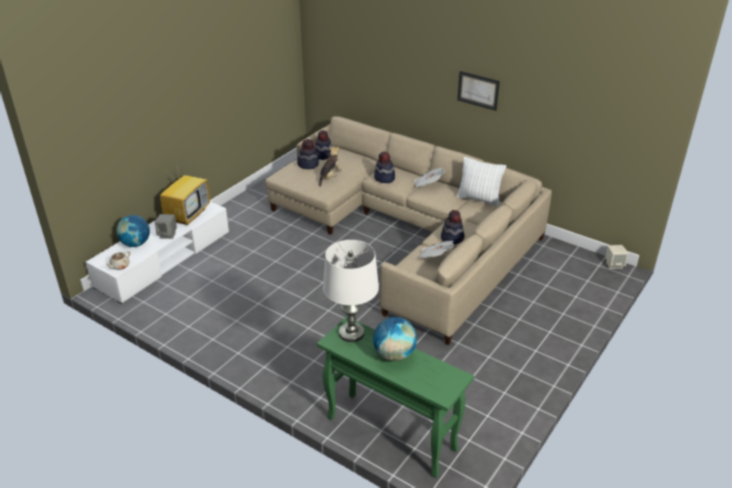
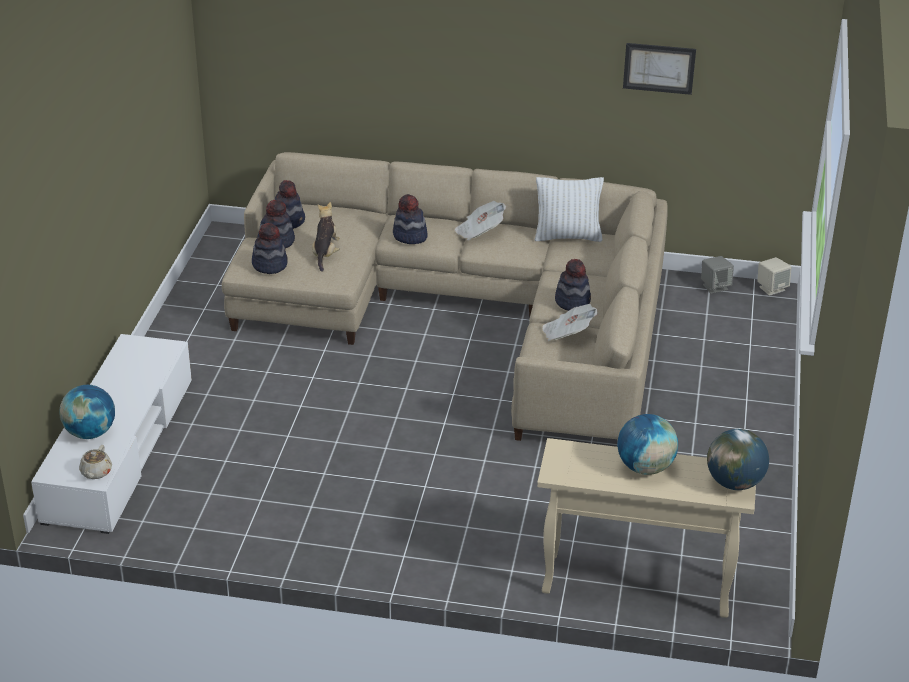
camera: 25 degrees left, 0 degrees up
(168, 234) = (130, 405): grey speaker -> grey speaker (715, 287)
(188, 215) = (136, 367): television -> none
(294, 176) = (270, 265): none -> hat
(351, 333) = (572, 457): white table lamp -> none
(390, 433) = (634, 585): green console table -> beige console table
(448, 384) = (735, 482): none -> globe
(478, 90) = (532, 73): picture -> picture (659, 68)

